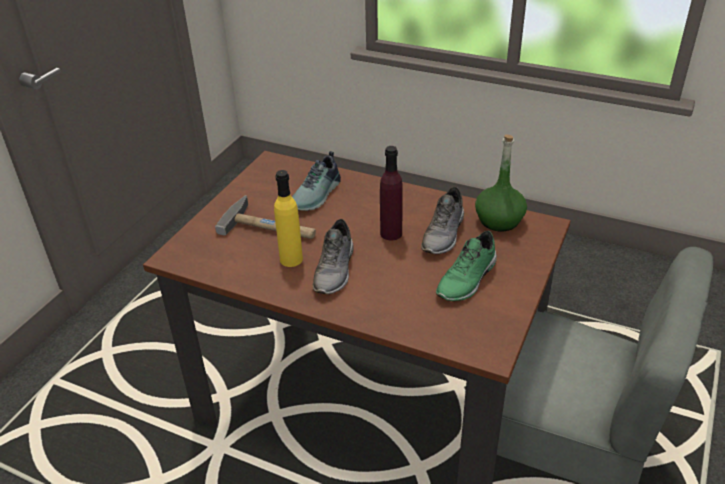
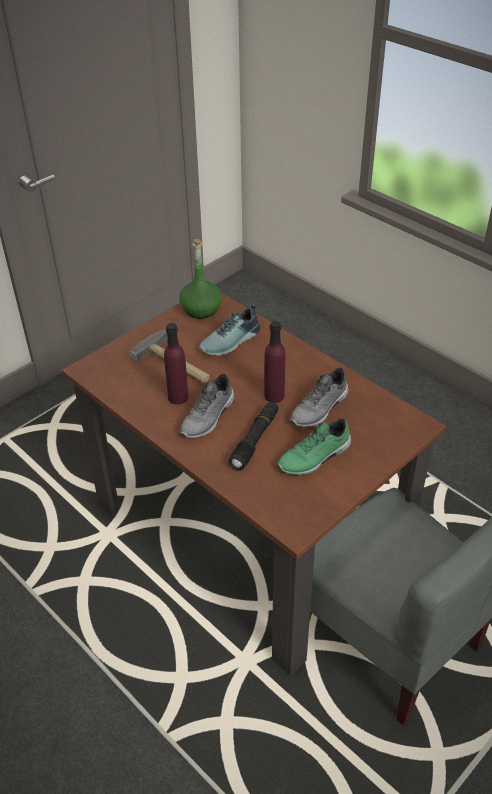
camera: 20 degrees right, 5 degrees up
(291, 259) = (178, 397): yellow bottle -> purple bottle
(397, 279) = (255, 440): none -> black flashlight
(499, 220) = (378, 408): green bottle -> green bottle (201, 309)

